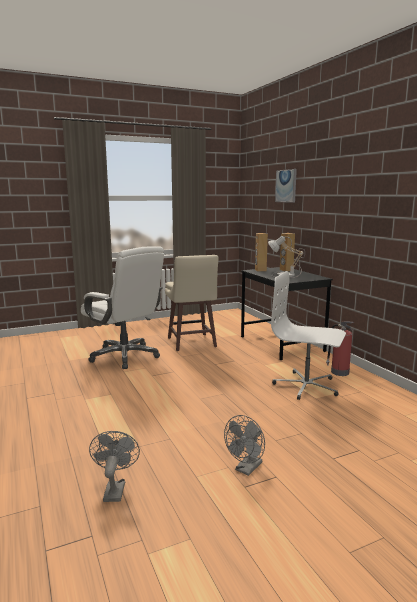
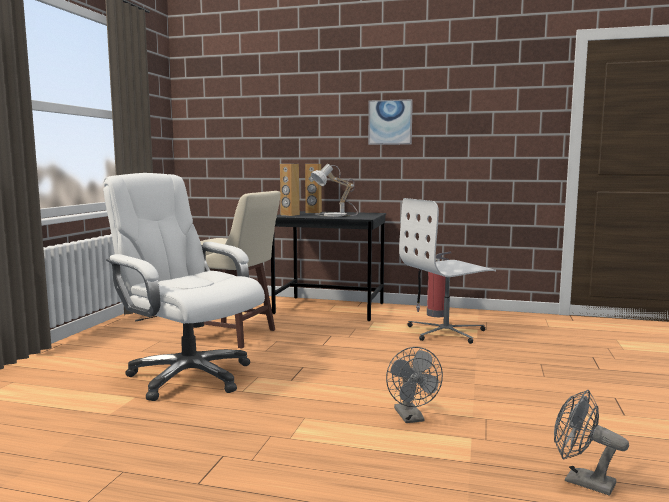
camera: 50 degrees left, 5 degrees down
(125, 356) = (189, 376): white office chair -> white office chair turned 135 degrees counterclockwise
(246, 469) = (591, 404): grey fan -> grey fan (411, 418)
(286, 186) = (285, 104): picture -> picture (390, 122)

